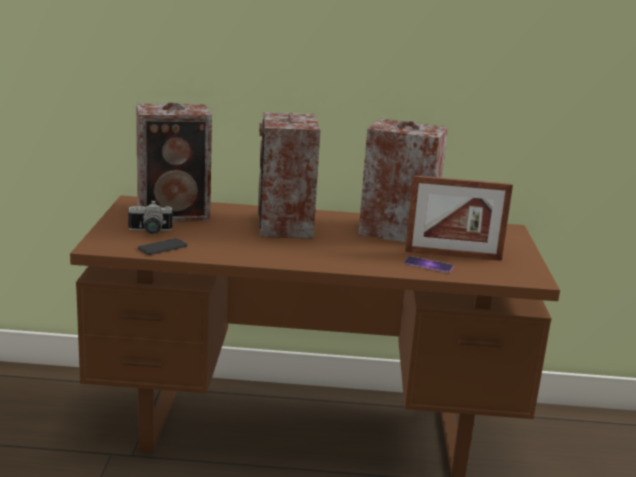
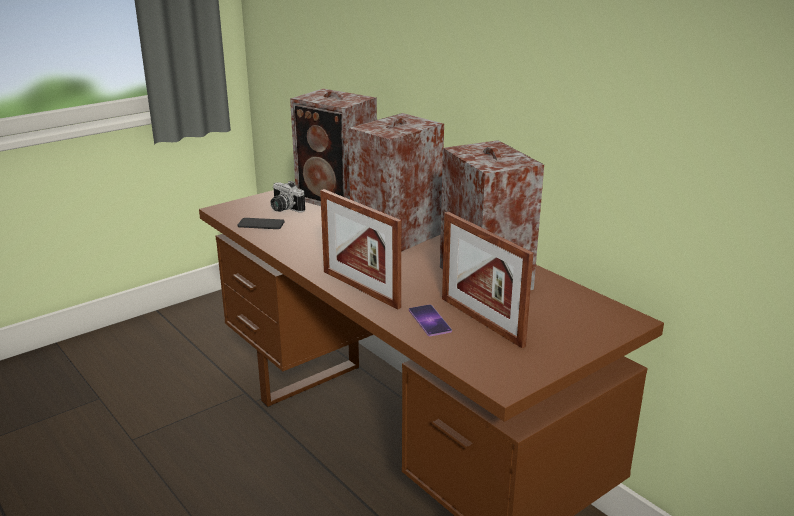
camera: 50 degrees right, 5 degrees up
(347, 263) = (360, 289): none -> picture frame

